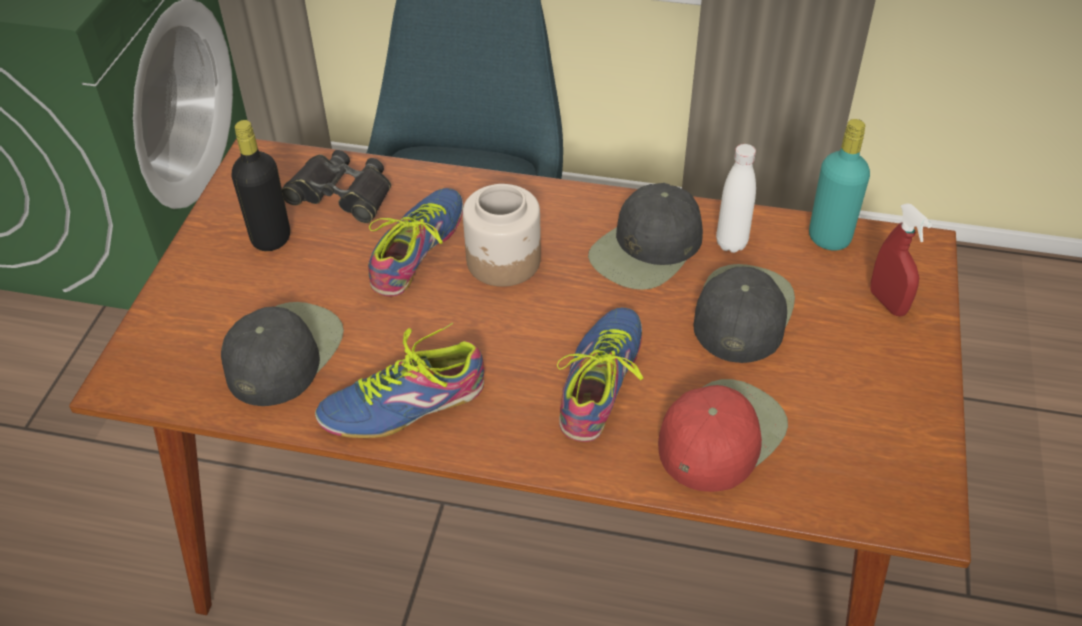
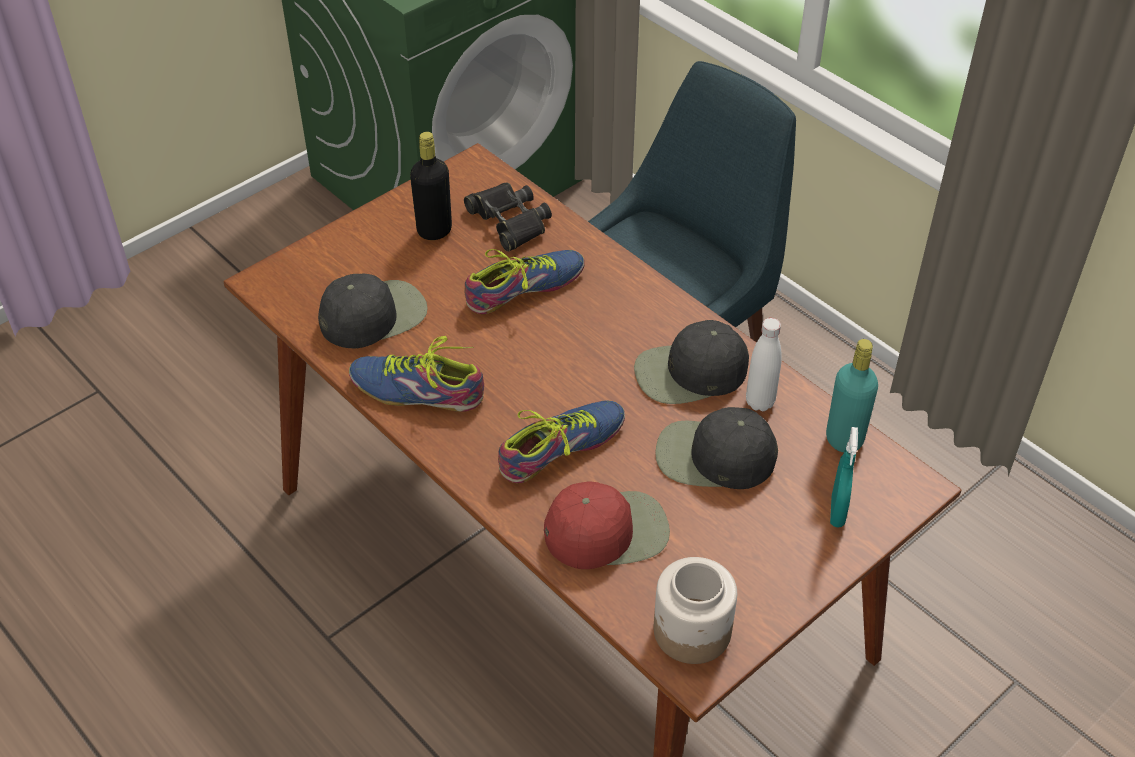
camera: 35 degrees right, 0 degrees up
(503, 261) = (576, 328): jar -> jar (691, 632)
(742, 312) = (713, 456): black cap -> black cap turned 135 degrees counterclockwise
(887, 302) = (837, 511): red spray bottle -> turquoise spray bottle

